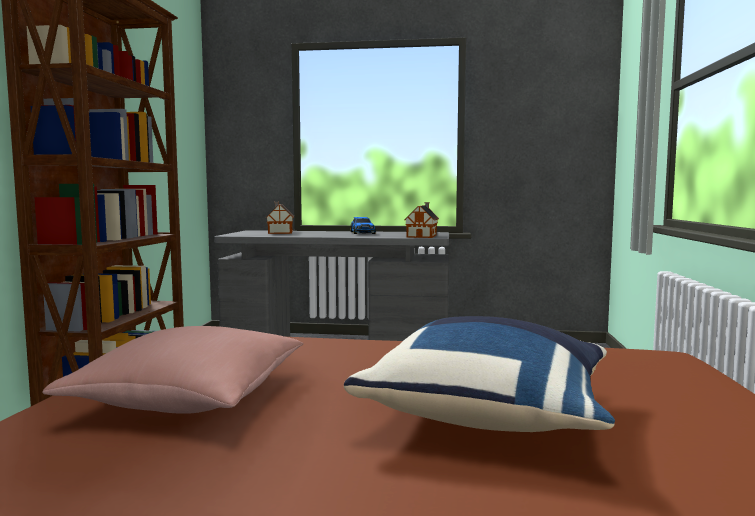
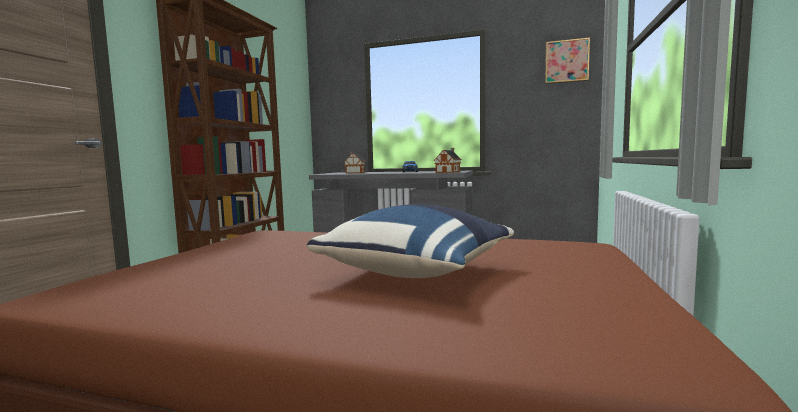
camera: 10 degrees right, 0 degrees up
(191, 399) = (235, 261): pink pillow -> none
(573, 89) = (566, 61): none -> picture

